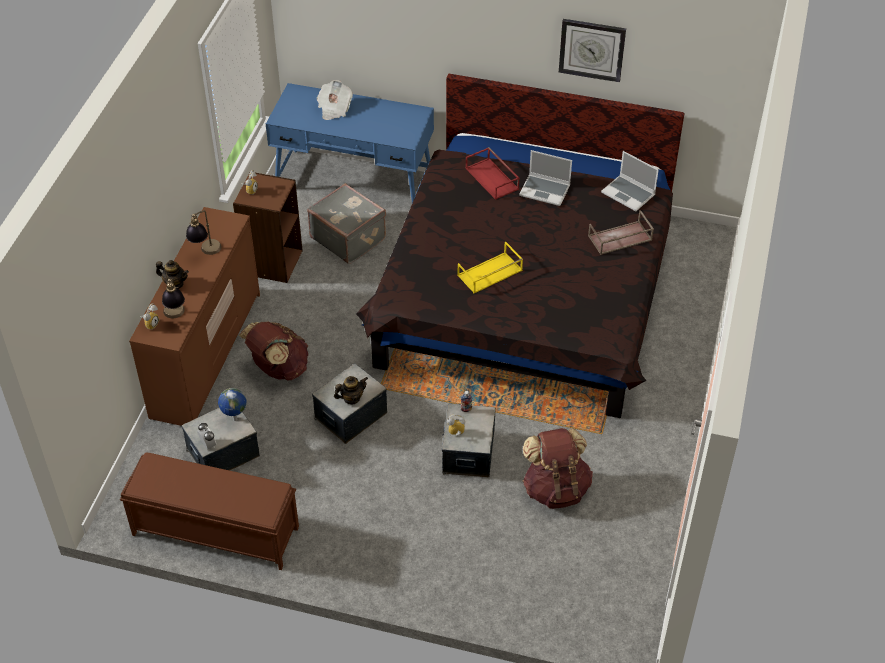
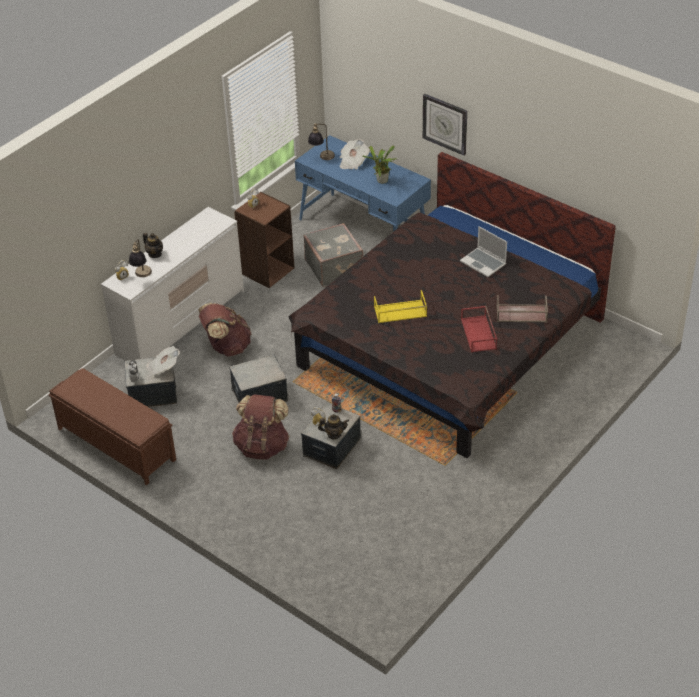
camera: 25 degrees right, 5 degrees down
(206, 253) = (189, 238): table lamp -> table lamp (321, 158)
(207, 354) = (181, 322): brown dresser -> white dresser
(234, 419) = (163, 367): globe -> newspaper
(351, 398) = (256, 378): teapot -> teapot (334, 434)
(381, 125) = (381, 182): none -> potted plant
(492, 179) = (447, 244): red tray -> red tray (479, 334)
(555, 488) = (383, 493): brown backpack -> brown backpack (262, 446)
(592, 49) = (547, 154): wall clock -> wall clock (445, 124)
(629, 194) = (551, 283): laptop -> none

